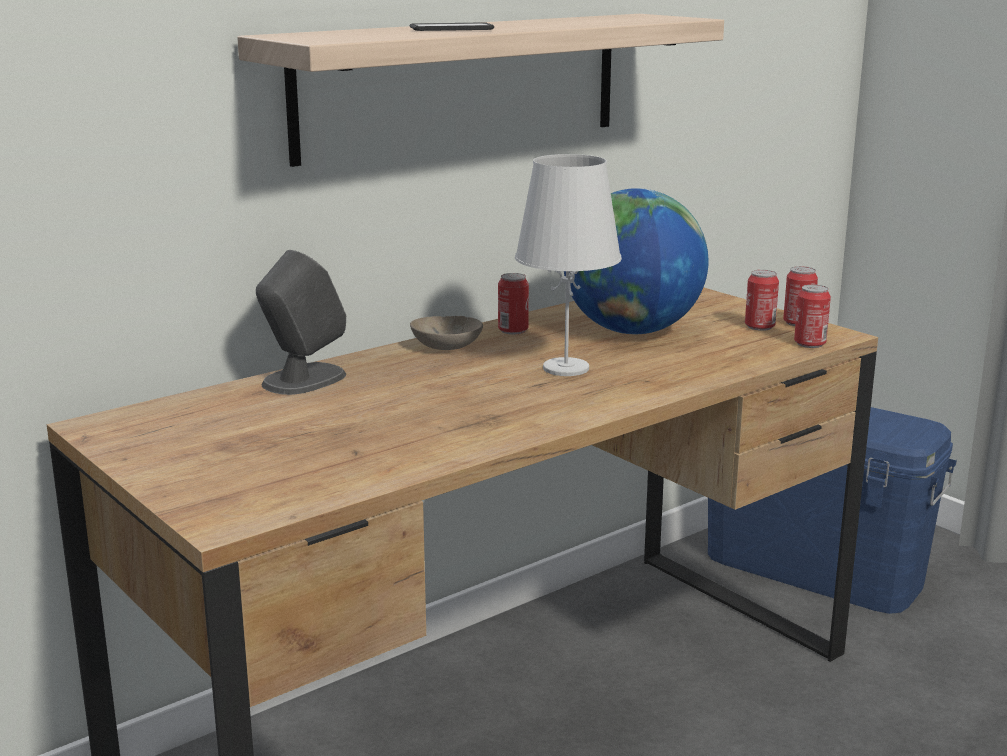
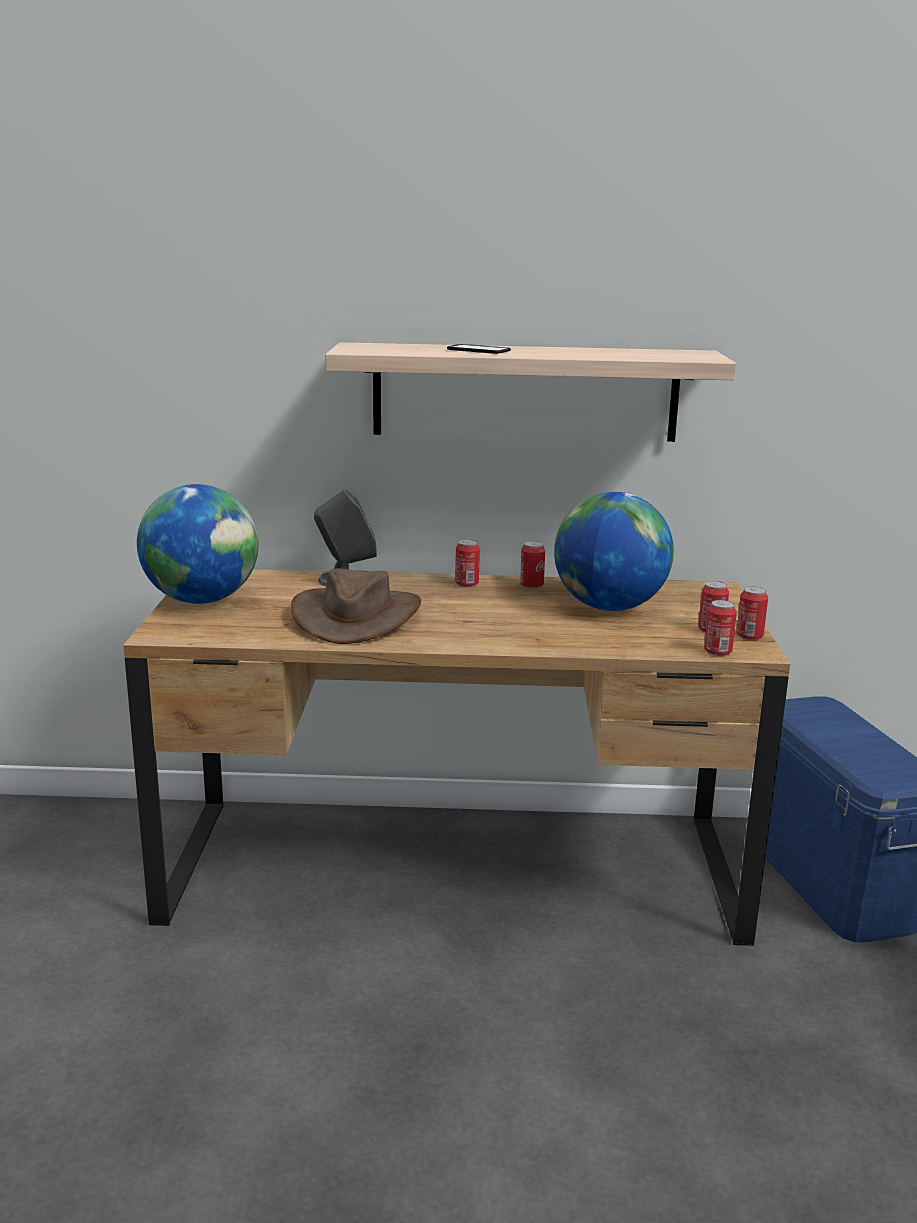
camera: 40 degrees right, 0 degrees up
(174, 459) = (202, 600): none -> globe
(415, 417) = (356, 616): none -> brown hat
(446, 347) = (466, 584): beige bowl -> can
(566, 368) = (507, 617): white table lamp -> none

